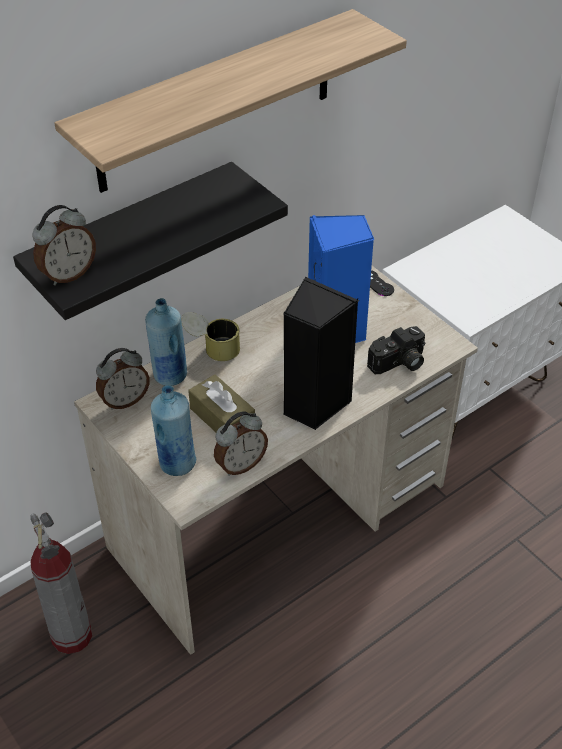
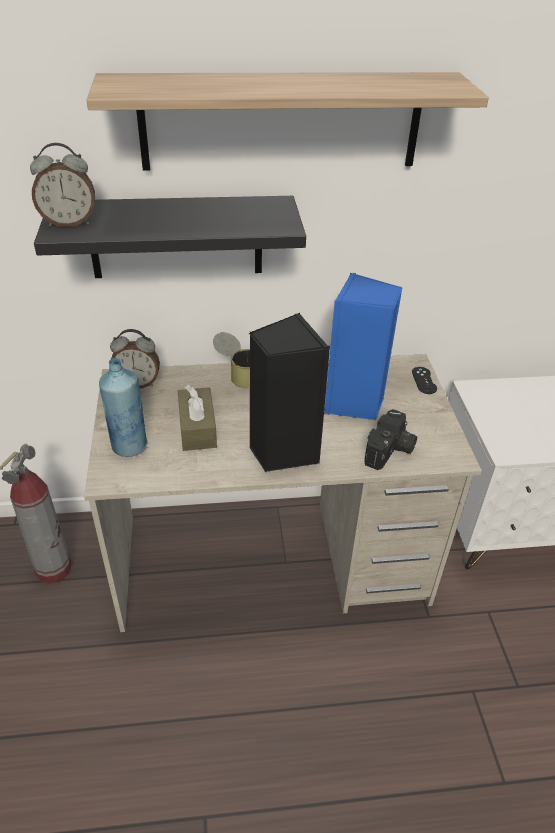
camera: 30 degrees right, 5 degrees down
(169, 376) = (187, 380): blue bottle -> none
(240, 464) = (177, 470): alarm clock -> none
(399, 363) = (390, 451): camera -> camera turned 60 degrees counterclockwise

